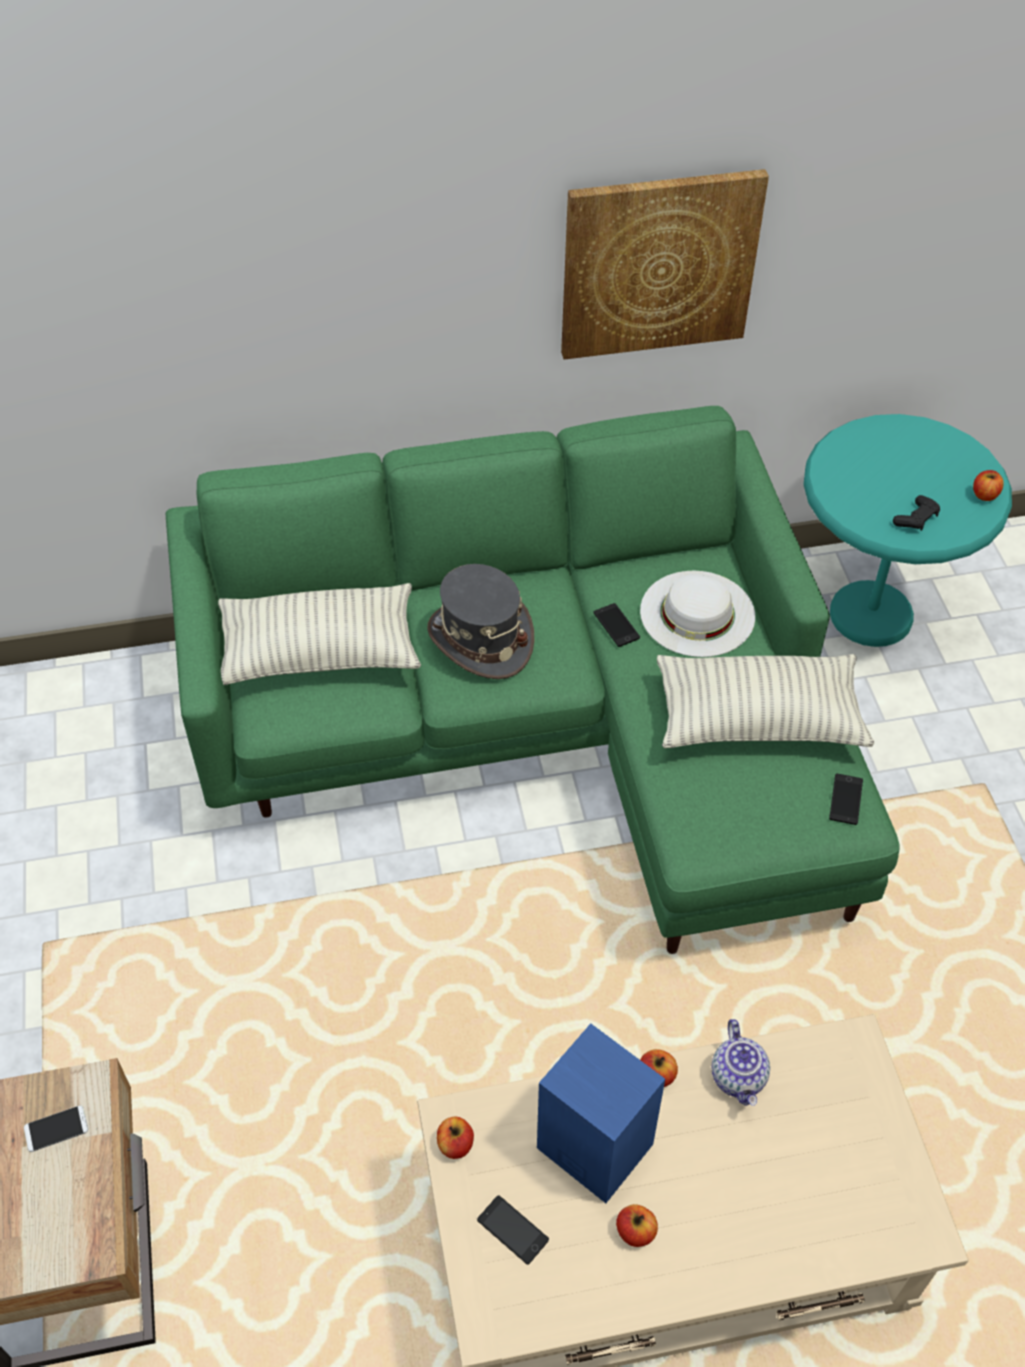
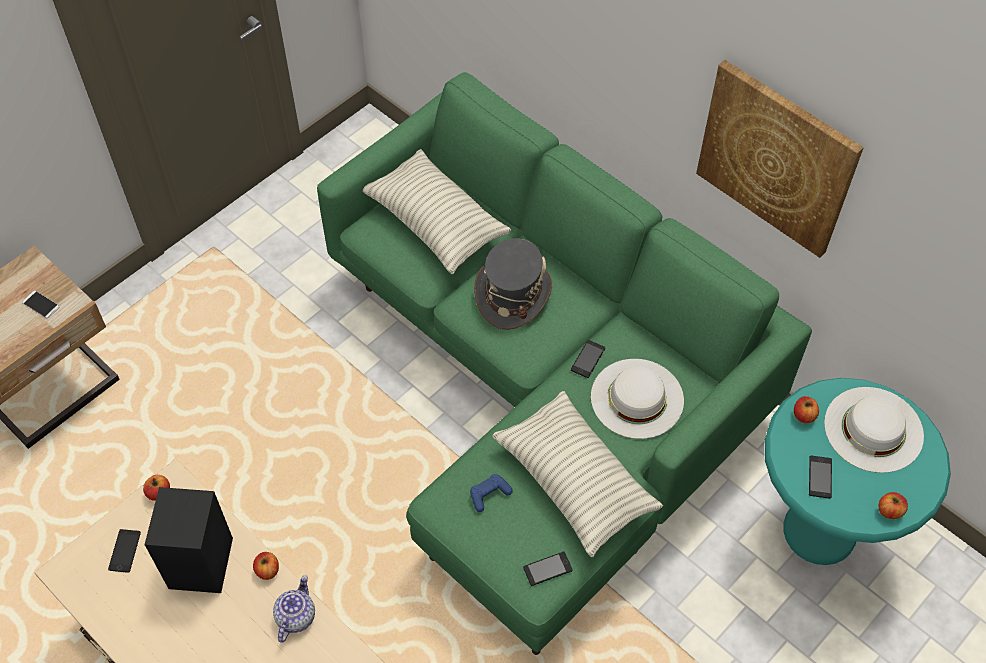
camera: 55 degrees right, 5 degrees up
(592, 1144) = (201, 561): blue speaker -> black speaker
(635, 1232) = (160, 614): apple -> apple (803, 415)
(720, 800) = (489, 495): none -> blue game controller
(739, 1077) = (295, 616): teapot -> teapot turned 150 degrees clockwise
(891, 455) = (873, 429): none -> white hat
(916, 519) = (820, 477): black game controller -> phone

